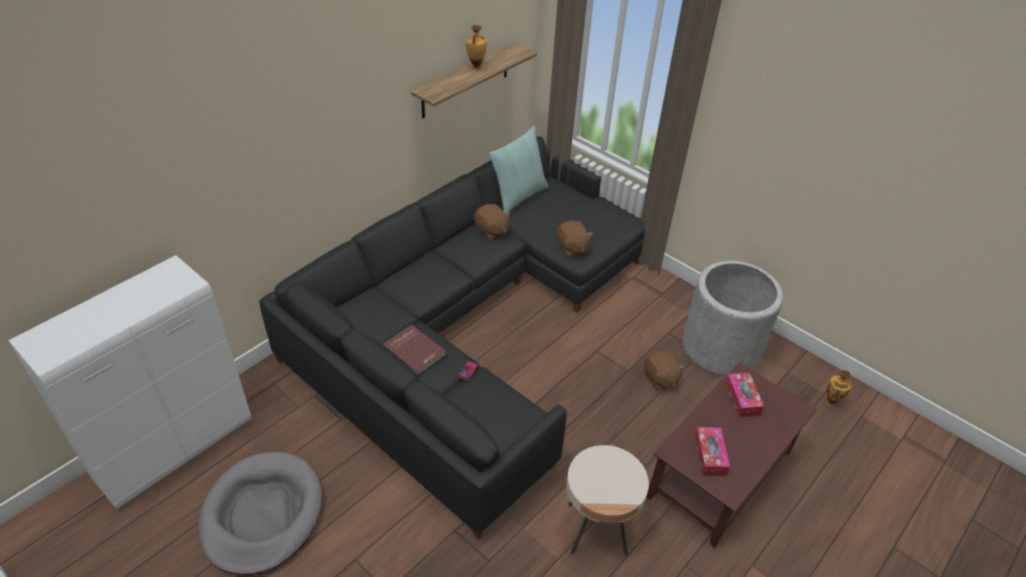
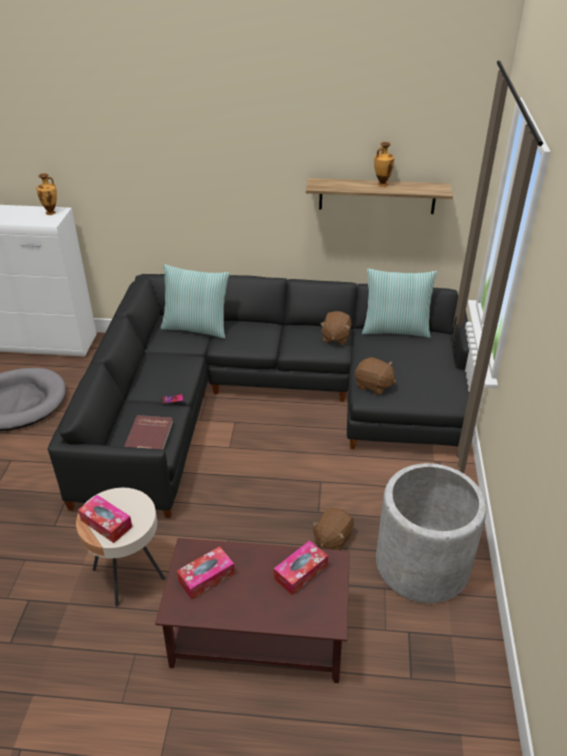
camera: 55 degrees right, 5 degrees down
(376, 301) = (196, 327): none -> pillow
(415, 351) = (165, 366): red book -> red book (150, 437)
(572, 248) = (373, 385): brown plush toy -> brown plush toy turned 90 degrees counterclockwise
(612, 489) = (106, 523): none -> tissue box
(831, 402) = (449, 694): vase -> vase (51, 213)

